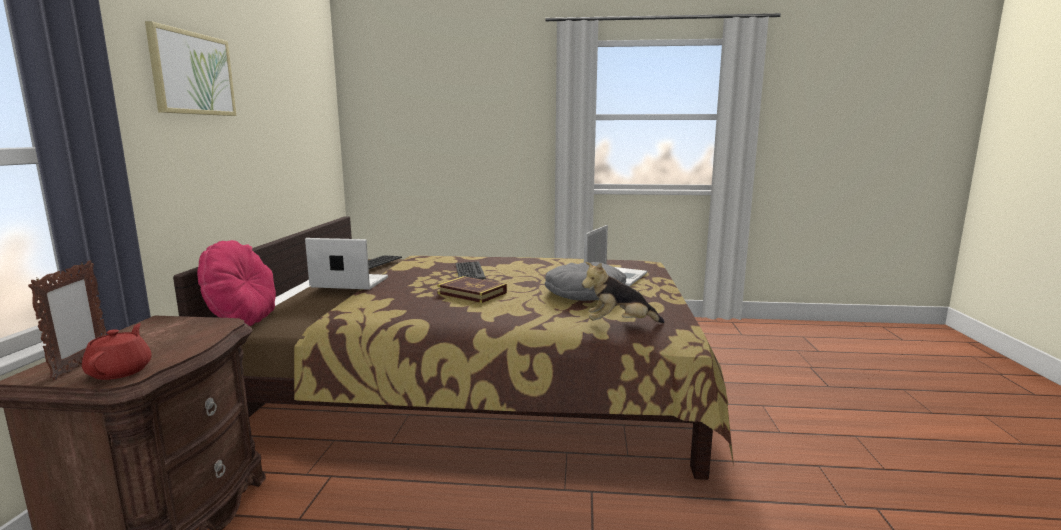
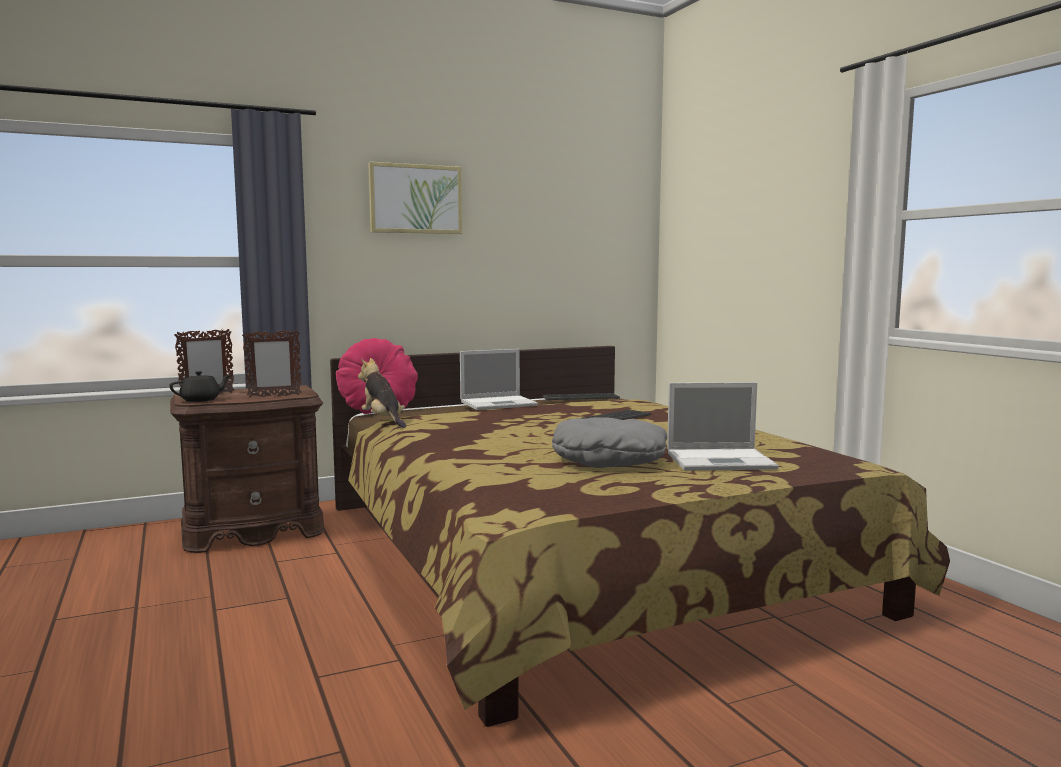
camera: 60 degrees right, 5 degrees down
(121, 371) = (201, 400): red teapot -> black teapot
(198, 335) = (274, 396): none -> picture frame
(348, 282) = (499, 403): laptop -> laptop turned 90 degrees clockwise
(472, 293) = (531, 431): book -> none
(619, 324) = (513, 485): plush toy -> plush toy (383, 421)

